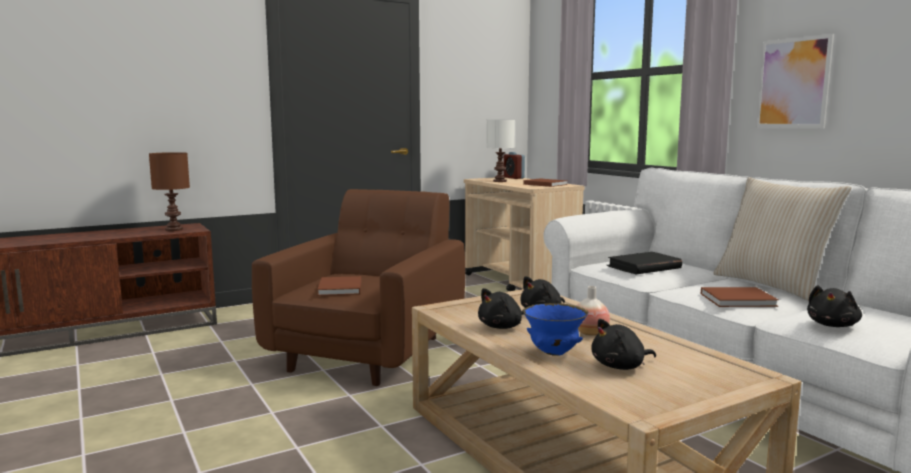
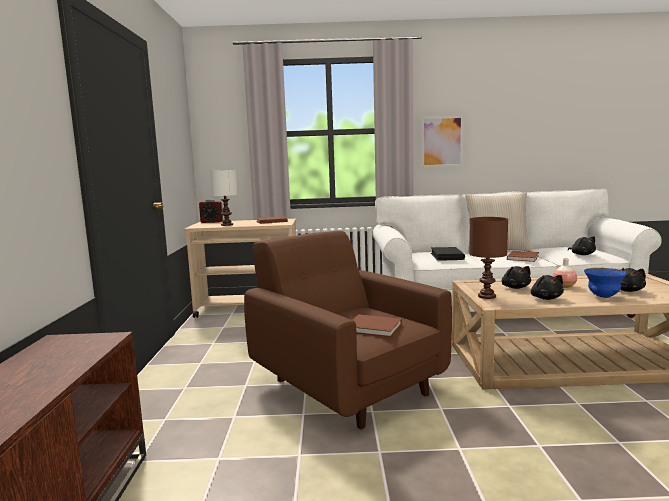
camera: 60 degrees left, 0 degrees up
(173, 229) = (75, 349): brown table lamp -> brown table lamp (486, 296)

